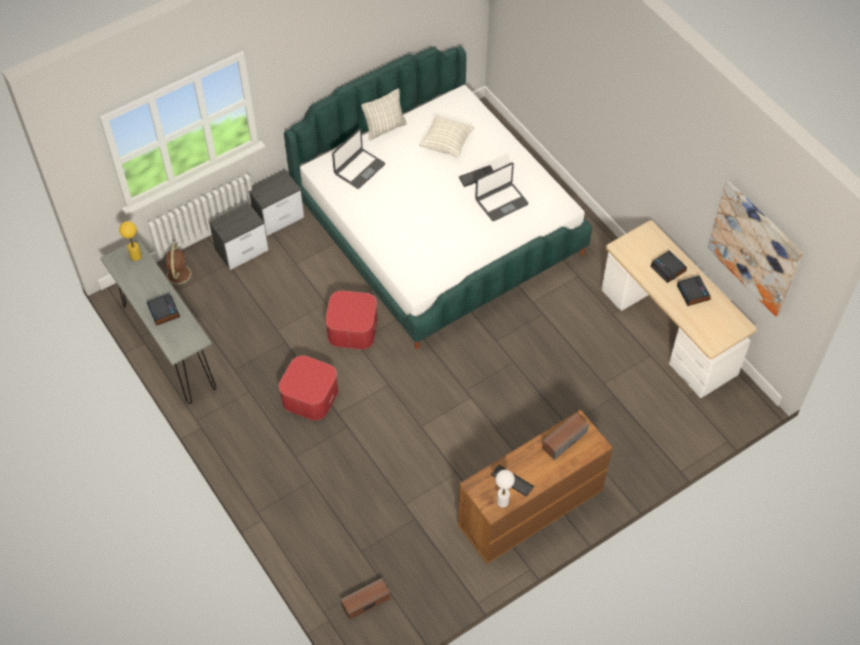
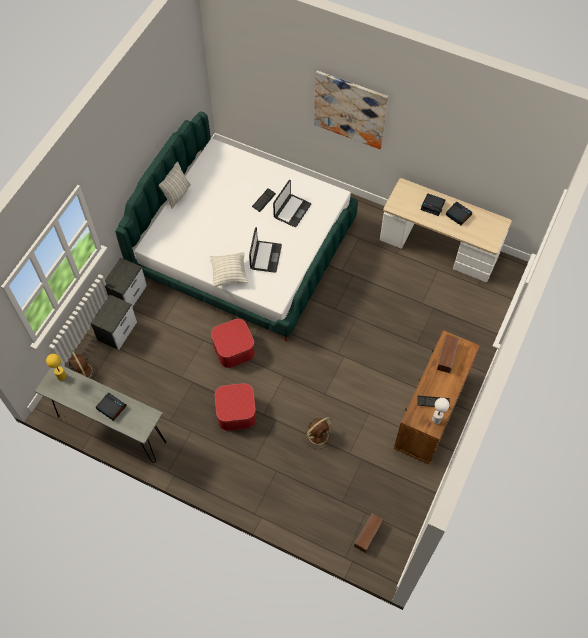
camera: 30 degrees left, 5 degrees up
(359, 169) = (178, 233): laptop -> laptop (265, 257)
(384, 466) = (319, 434): none -> brown fan
(446, 144) = (227, 186): pillow -> pillow (229, 274)
(754, 248) = (501, 167): picture -> picture (350, 109)

